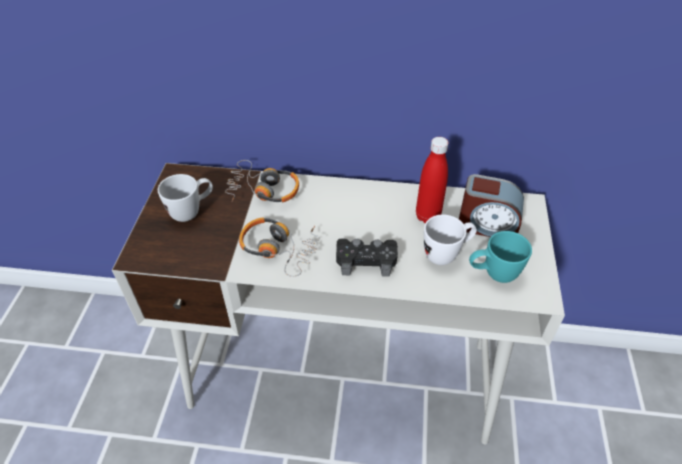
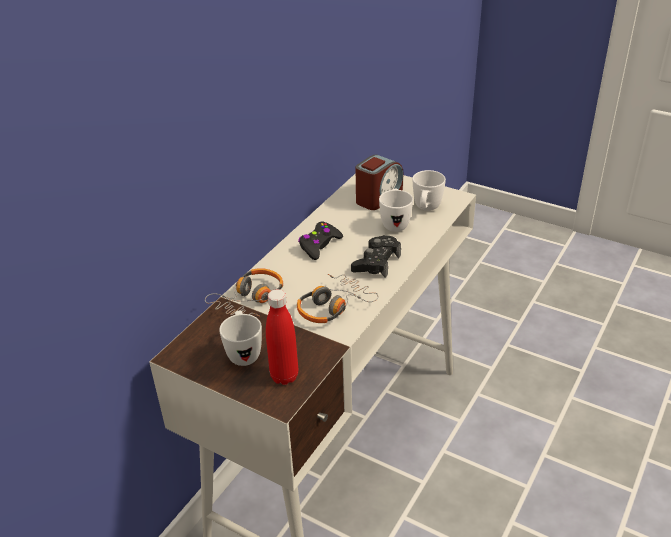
camera: 65 degrees left, 10 degrees down
(370, 207) = (319, 245): none -> black game controller
(427, 216) = (350, 220): red bottle -> red bottle (284, 376)
(493, 274) = (426, 209): turquoise mug -> white mug

